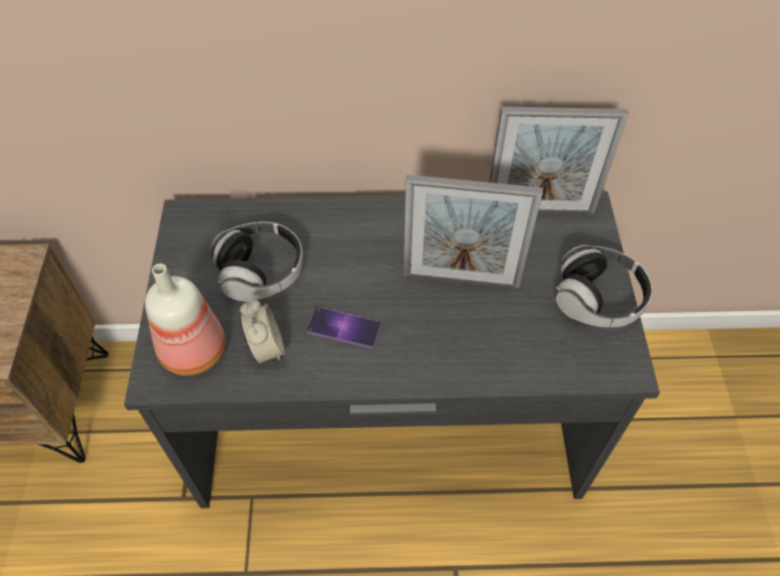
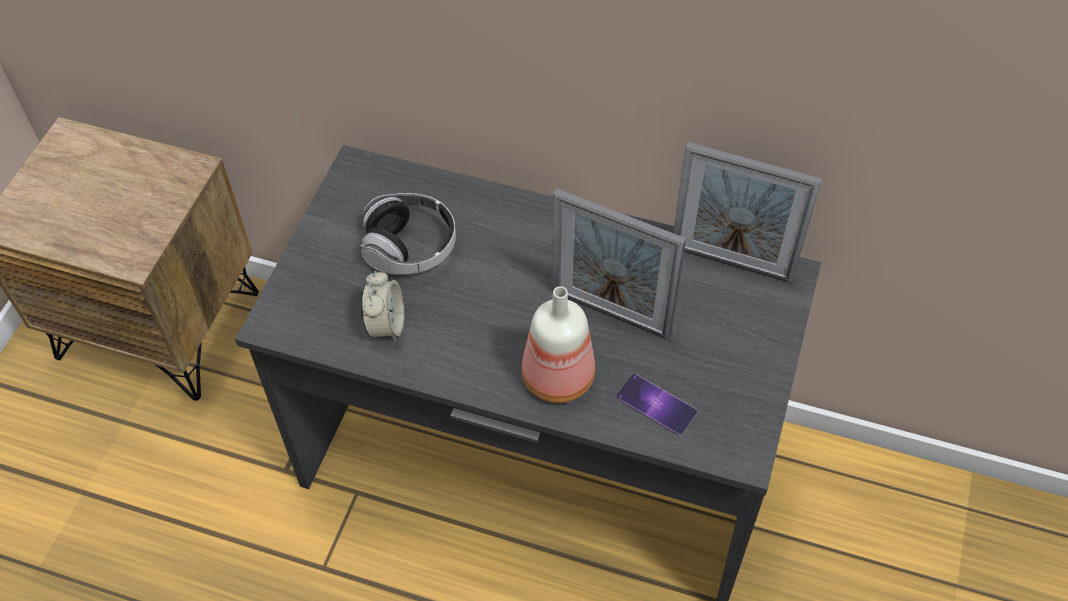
camera: 20 degrees right, 0 degrees up
(191, 351) = (314, 307): bottle -> bottle (555, 377)
(343, 327) = (470, 327): phone -> phone (656, 405)
(598, 299) = (749, 375): headphones -> none

